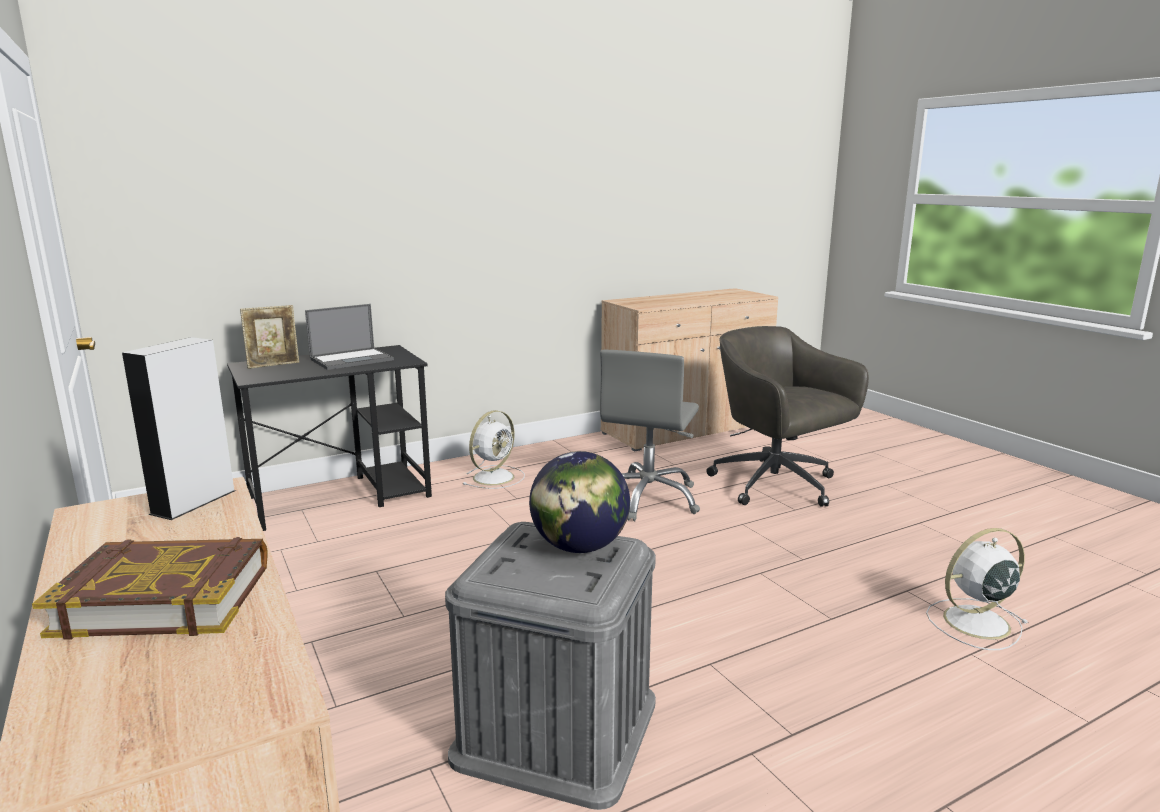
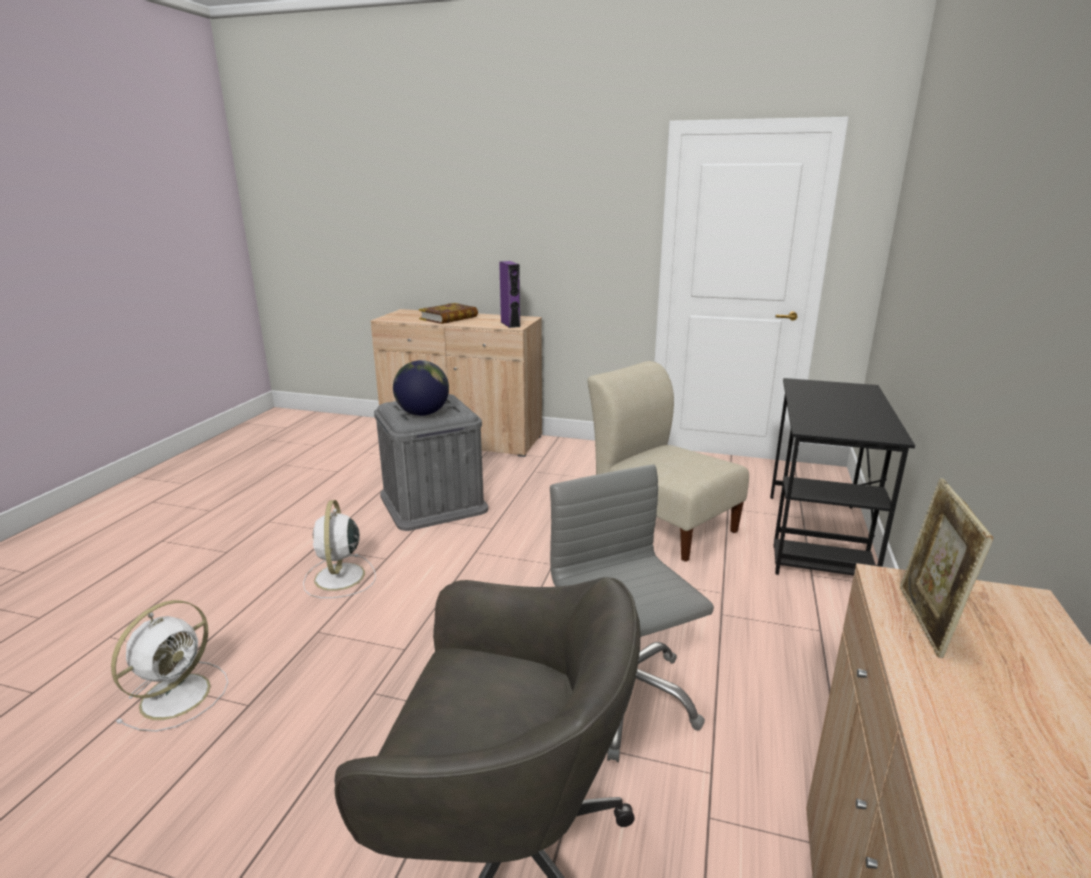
camera: 135 degrees right, 5 degrees up
(194, 502) = (510, 324): grey speaker -> purple speaker
(273, 365) = (849, 392): picture frame -> picture frame (925, 622)
(352, 359) = (844, 415): laptop -> none
(396, 559) = (661, 522): none -> beige chair
(495, 477) = (802, 629): white fan -> white fan (339, 578)

